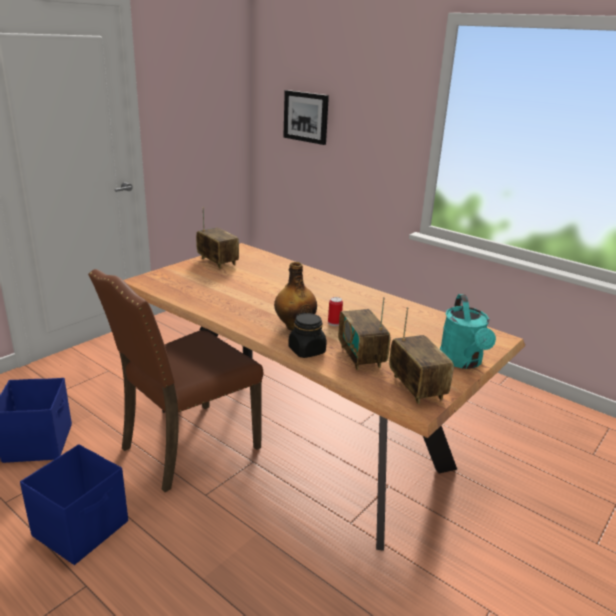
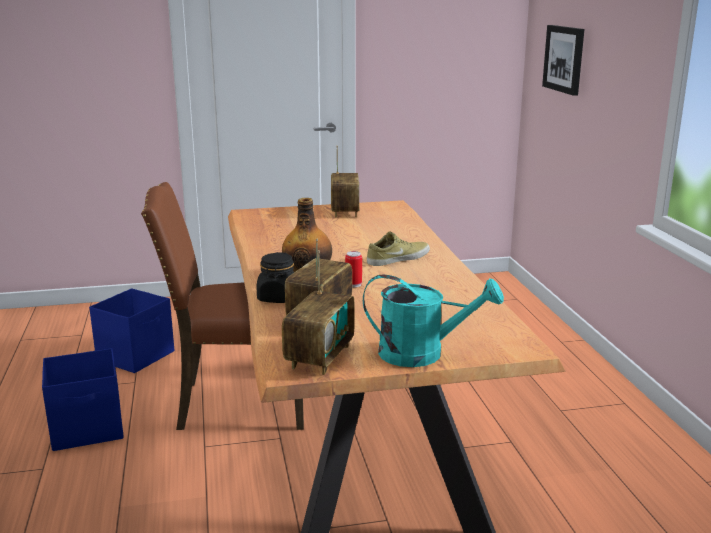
camera: 40 degrees right, 5 degrees down
(324, 293) = (397, 258): none -> beige shoe
(463, 362) = (423, 354): turquoise watering can -> turquoise watering can turned 120 degrees counterclockwise

